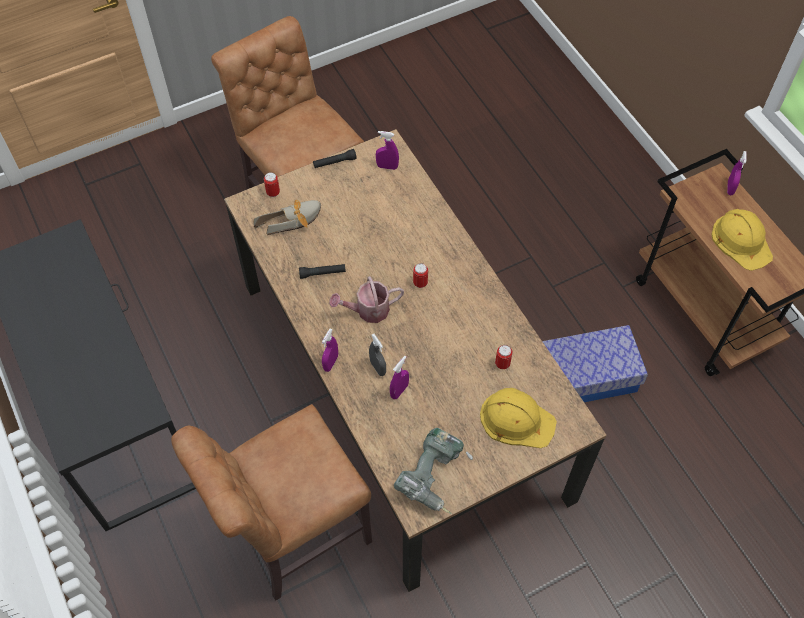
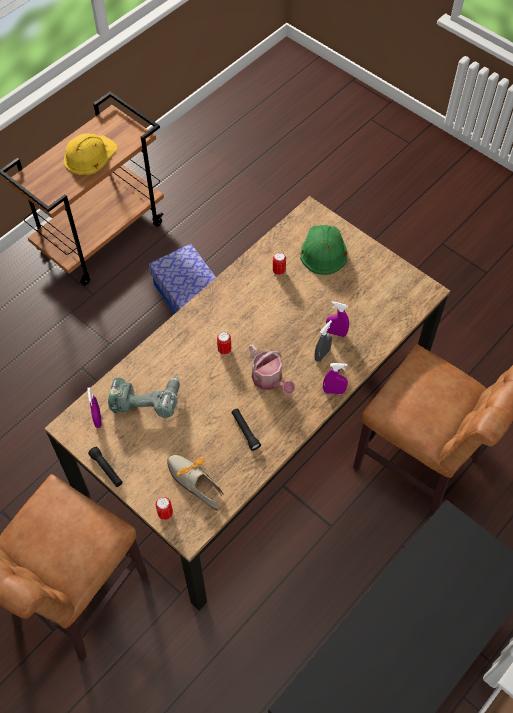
camera: 110 degrees left, 0 degrees up
(435, 478) = (396, 287): power drill -> power drill (147, 400)
(516, 419) = (323, 250): yellow hard hat -> green hard hat
(730, 188) = (35, 170): purple spray bottle -> none

